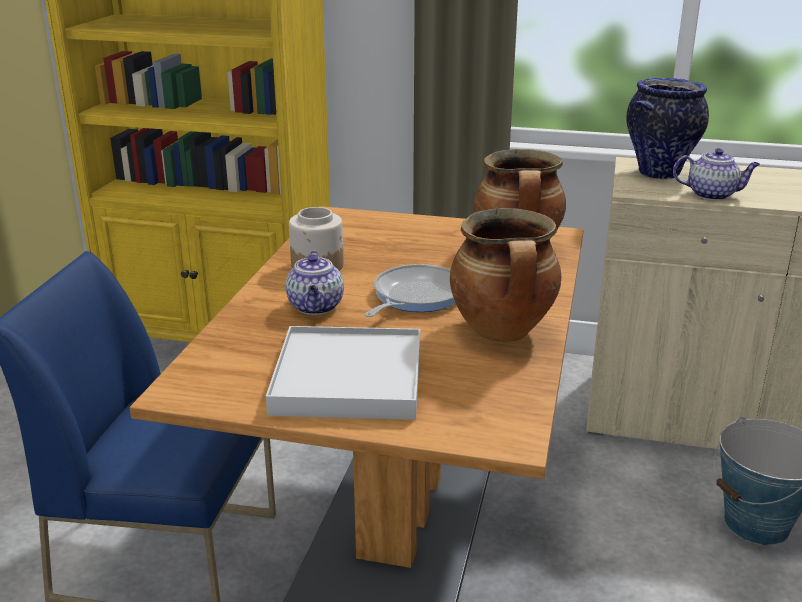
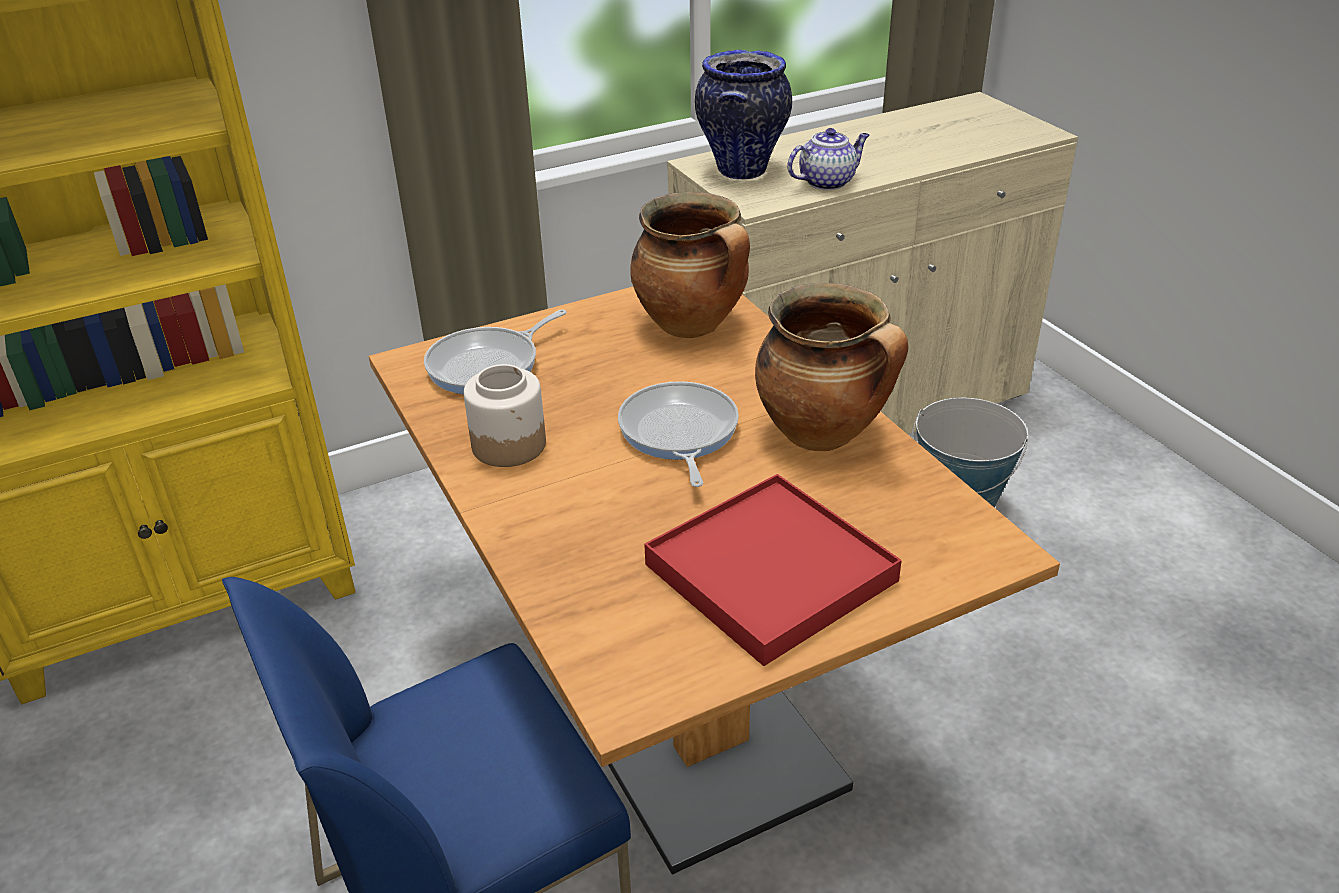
camera: 40 degrees left, 10 degrees up
(316, 307) = (597, 502): teapot -> none
(349, 379) = (770, 572): white tray -> red tray
(368, 230) = (488, 365): none -> frying pan

